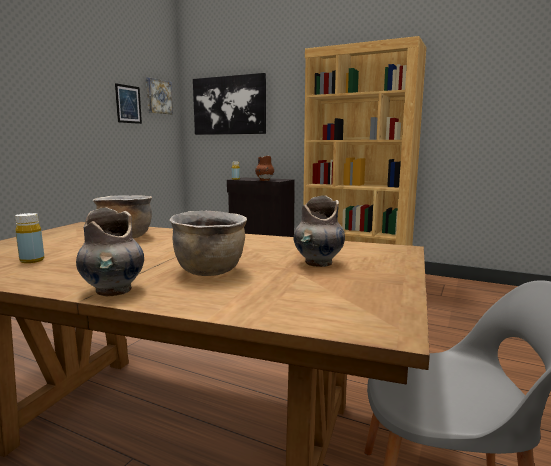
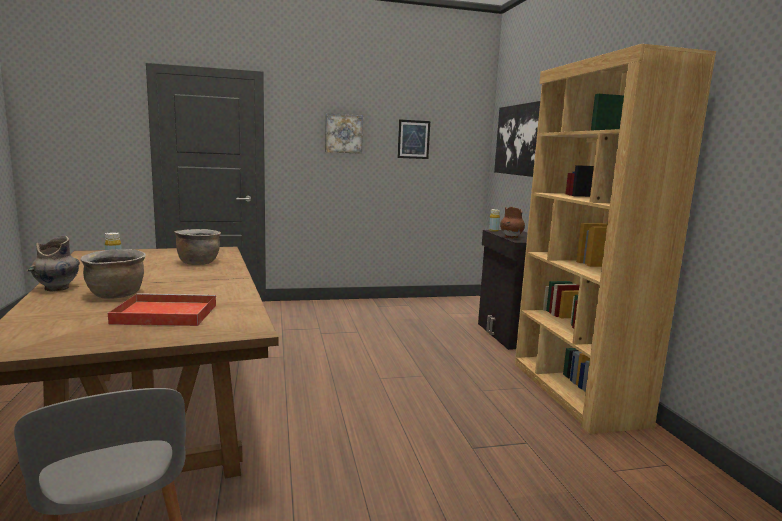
camera: 50 degrees right, 0 degrees up
(158, 97) = (457, 129): picture -> picture (343, 133)
(318, 263) = (163, 314): grey vase -> red tray

